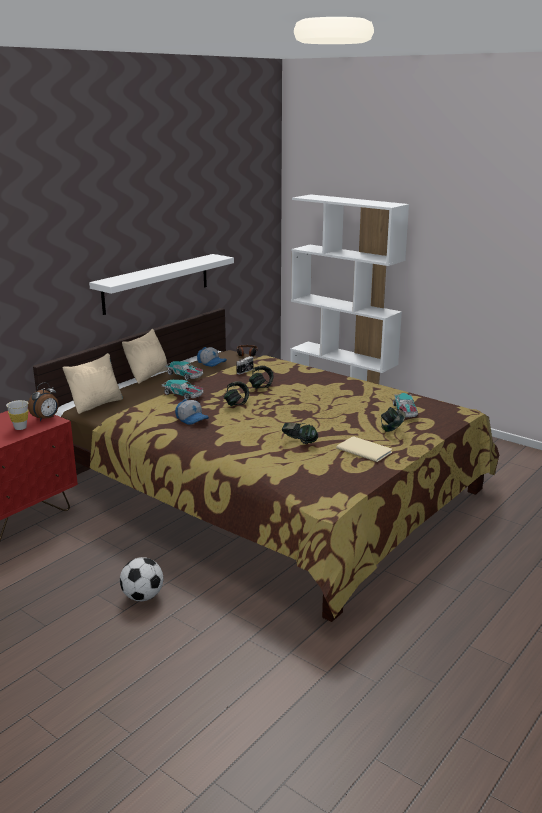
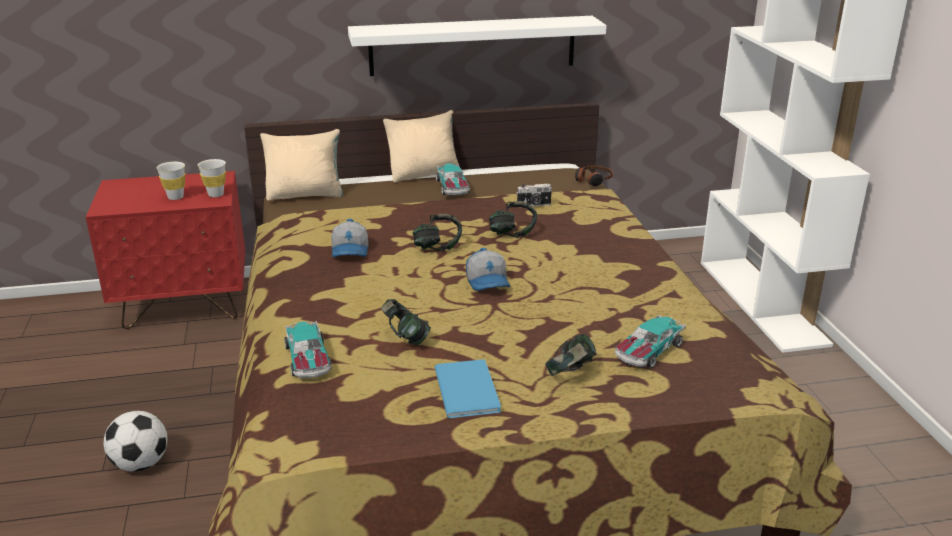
camera: 40 degrees right, 5 degrees up
(46, 418) = (216, 194): alarm clock -> white cup
(183, 394) = (403, 213): toy car -> toy car (308, 360)
(212, 363) = (524, 180): cap -> cap (488, 281)
(363, 449) = (469, 388): beige book -> blue book

